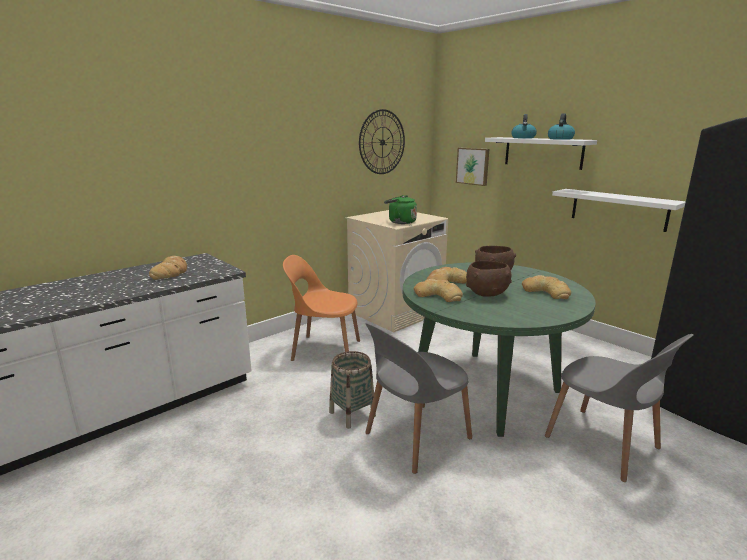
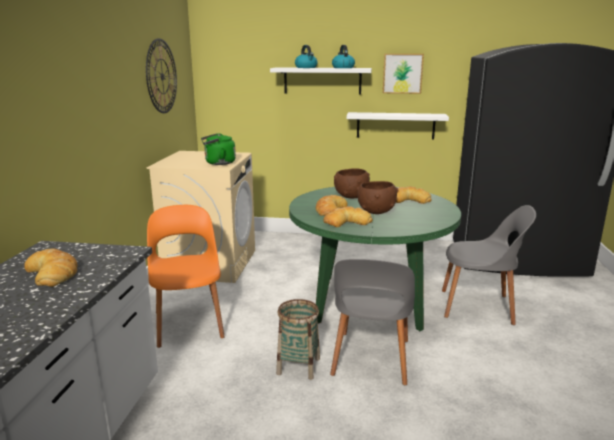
camera: 40 degrees left, 0 degrees up
(324, 350) = (189, 323): orange chair -> orange chair turned 105 degrees clockwise
(473, 166) = (247, 97): picture -> picture (402, 73)

